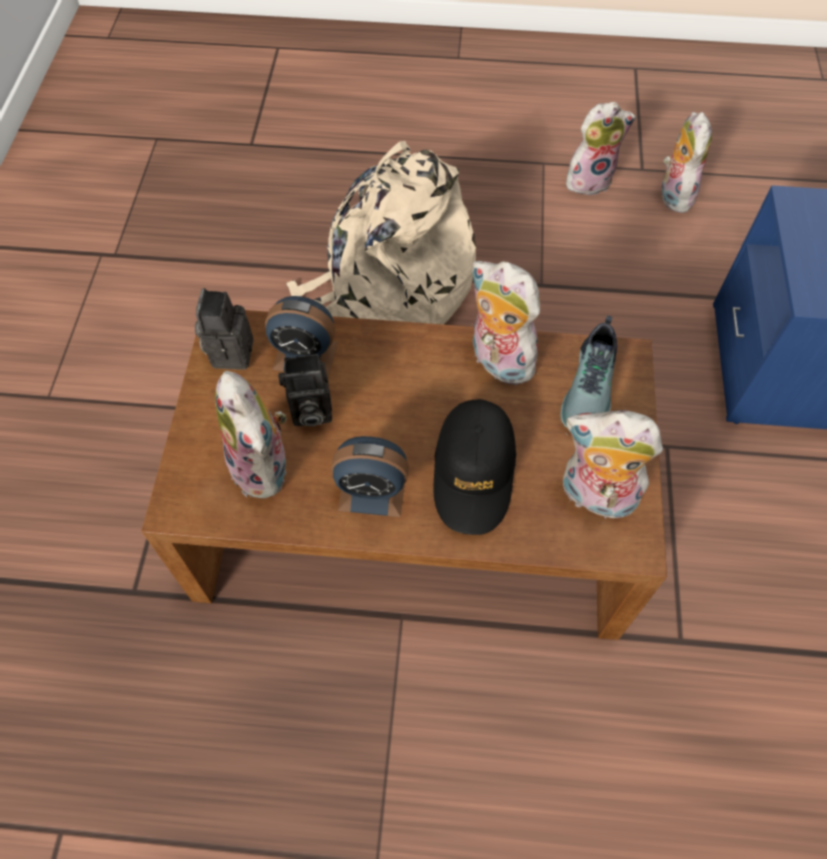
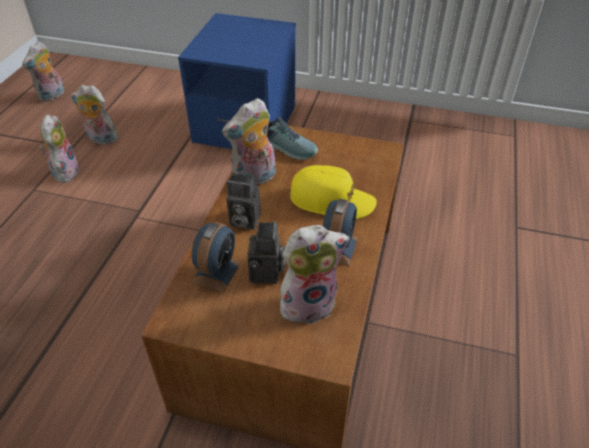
camera: 80 degrees left, 15 degrees down
(230, 351) = (196, 318): camera -> camera (243, 220)
(388, 291) = (101, 294): beige backpack -> none
(474, 472) = (331, 200): black cap -> yellow cap
(595, 497) = (355, 158): plush toy -> plush toy (52, 96)

